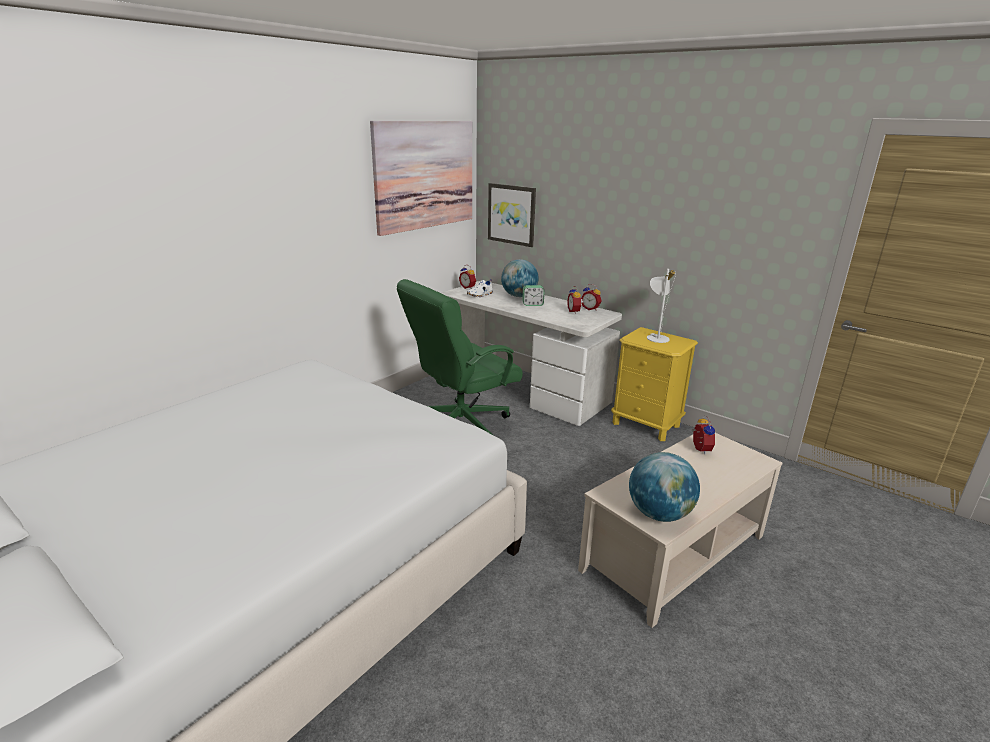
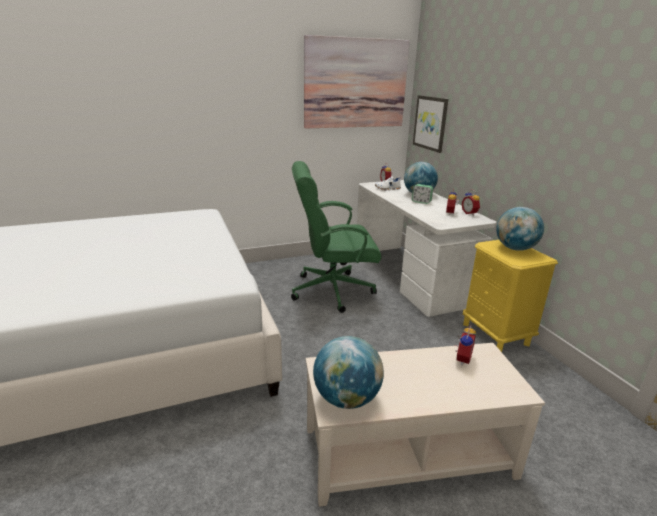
camera: 30 degrees right, 0 degrees up
(656, 337) = (515, 248): white table lamp -> globe

